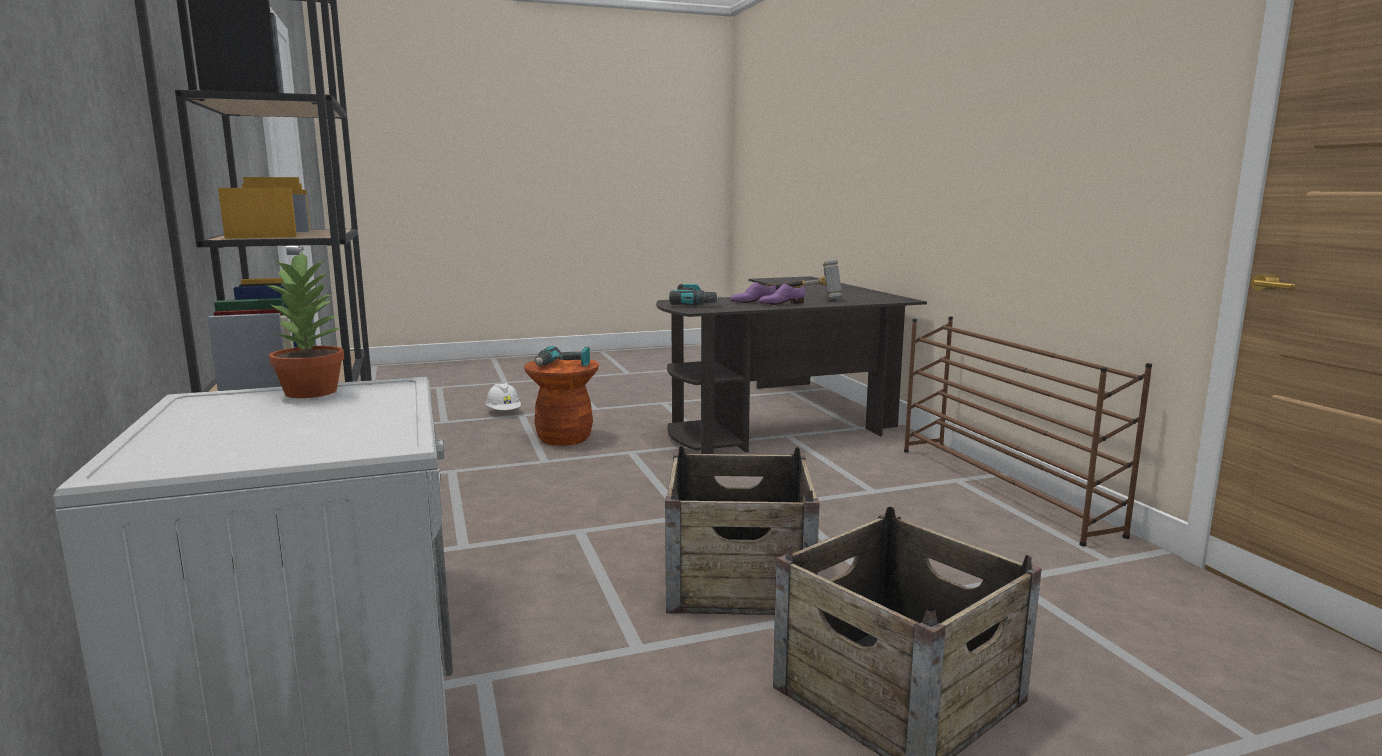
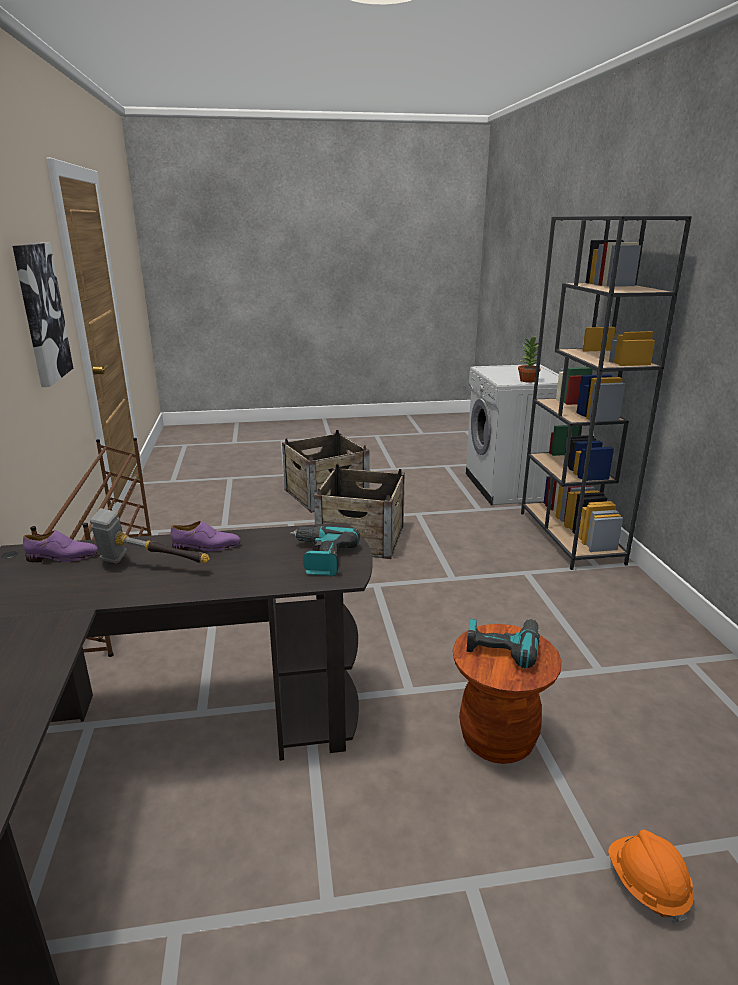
camera: 170 degrees left, 10 degrees up
(504, 412) = (646, 885): white hard hat -> orange hard hat
(752, 302) = (235, 559): purple shoe -> purple shoe (63, 557)
(1097, 148) = (41, 313): none -> picture

